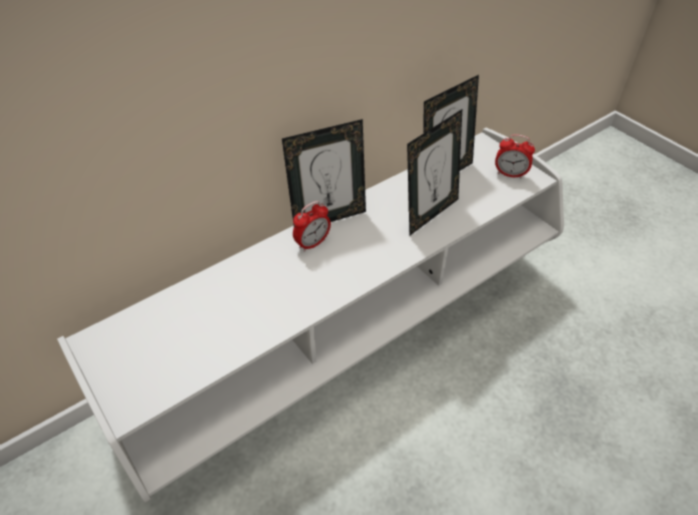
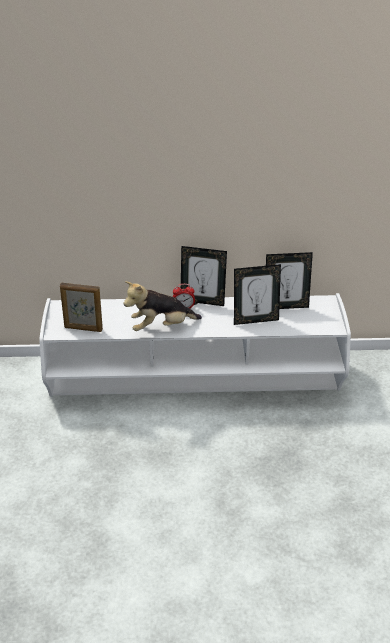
camera: 35 degrees right, 10 degrees down
(178, 368) = (83, 329): none -> picture frame
(309, 294) = (161, 327): none -> plush toy
(510, 174) = (323, 321): alarm clock -> none

